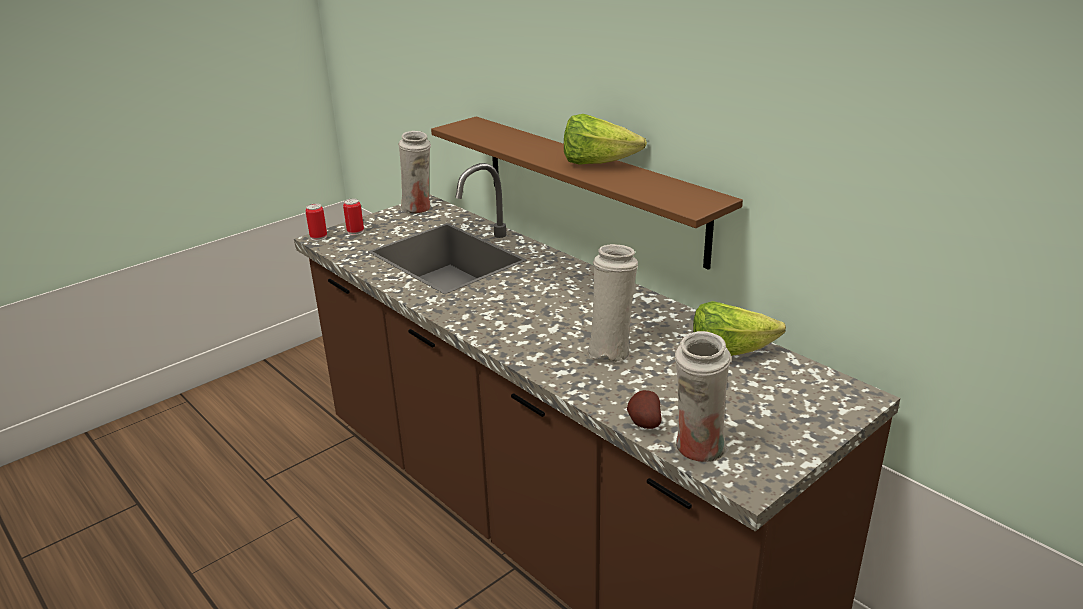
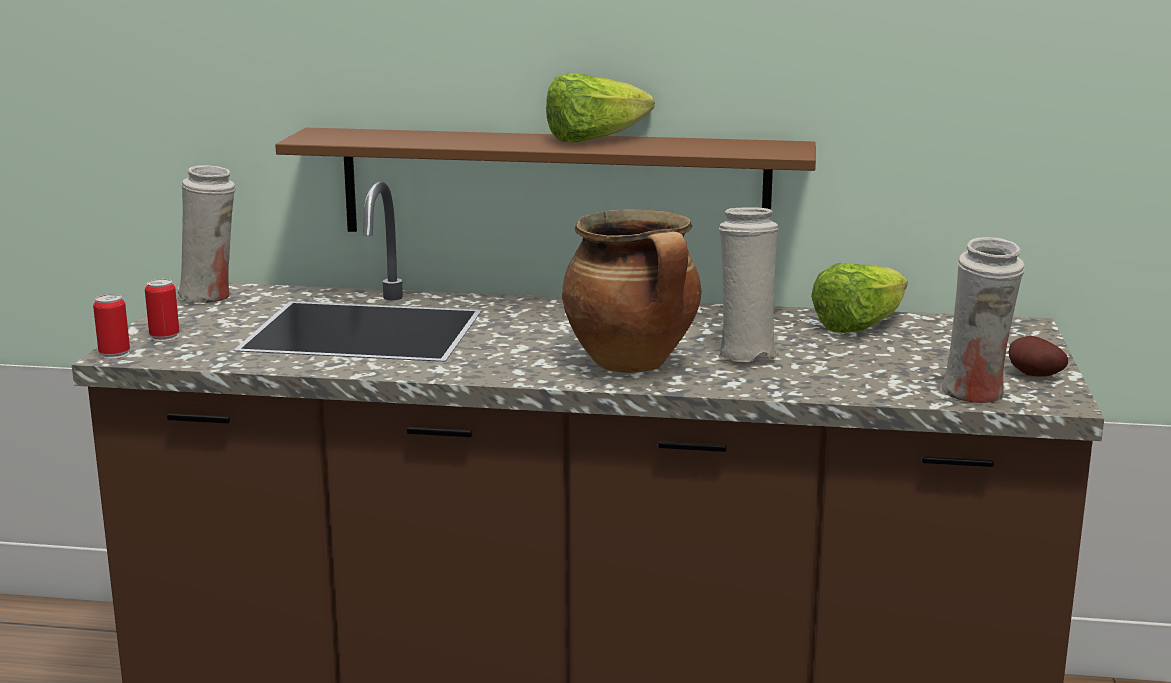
camera: 40 degrees left, 10 degrees down
(533, 334) = (633, 364): none -> cooking pot
(643, 423) = (891, 394): potato -> potato (1033, 376)

